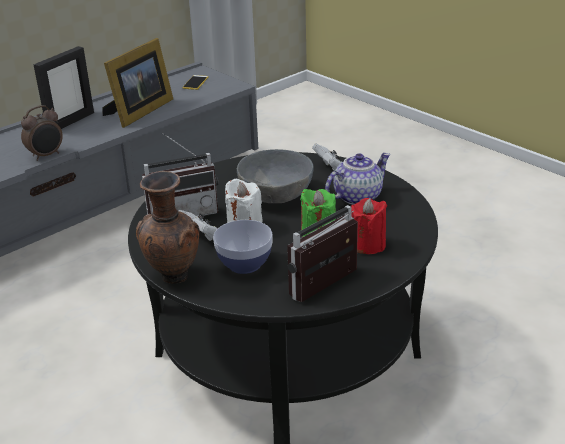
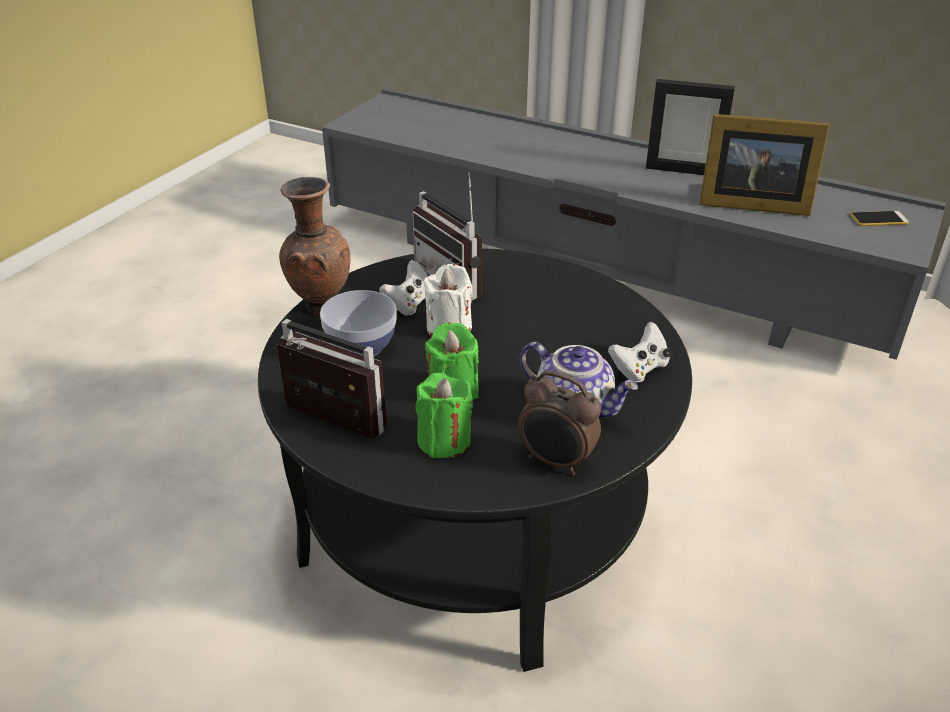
camera: 70 degrees right, 5 degrees up
(46, 155) = (594, 180): alarm clock -> alarm clock (556, 462)
(276, 194) = (541, 335): grey bowl -> none
(367, 245) = (444, 440): red candle -> green candle

